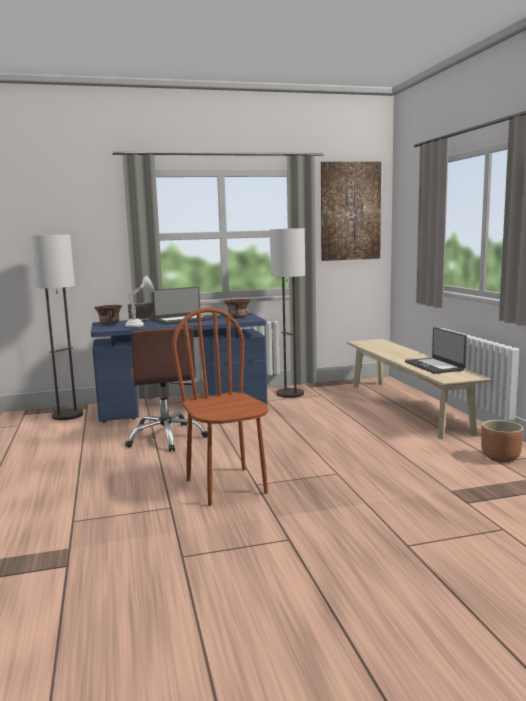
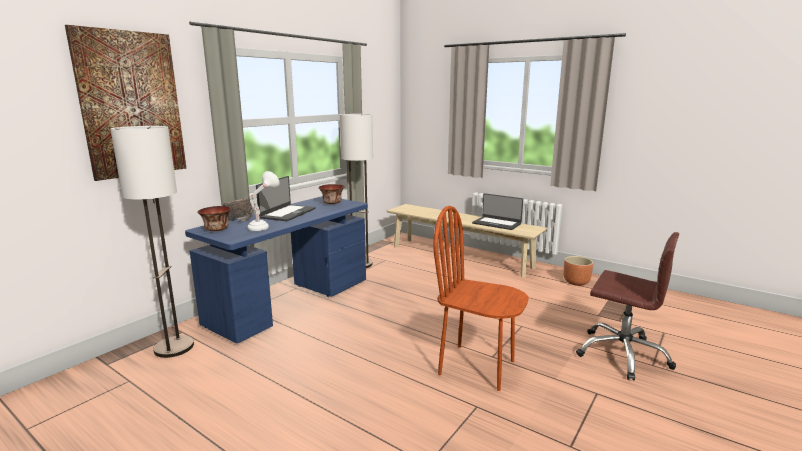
camera: 40 degrees left, 5 degrees up
(166, 437) = (337, 338): brown office chair -> brown office chair (622, 354)
(350, 211) = (378, 97): picture -> picture (131, 105)

